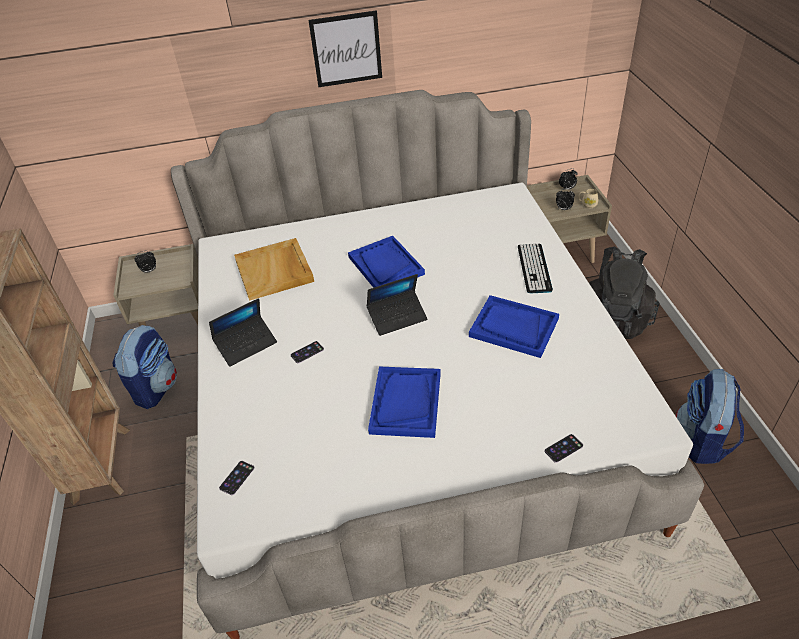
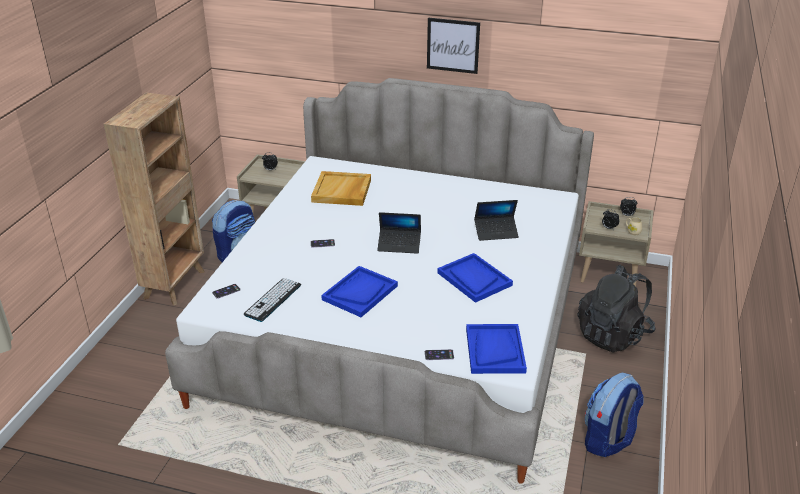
camera: 25 degrees right, 10 degrees down
(246, 344) = (288, 226): laptop -> laptop (496, 232)
(385, 265) = (420, 212): blue tray -> blue tray (494, 350)
(534, 268) = (527, 250): keyboard -> keyboard (273, 300)

